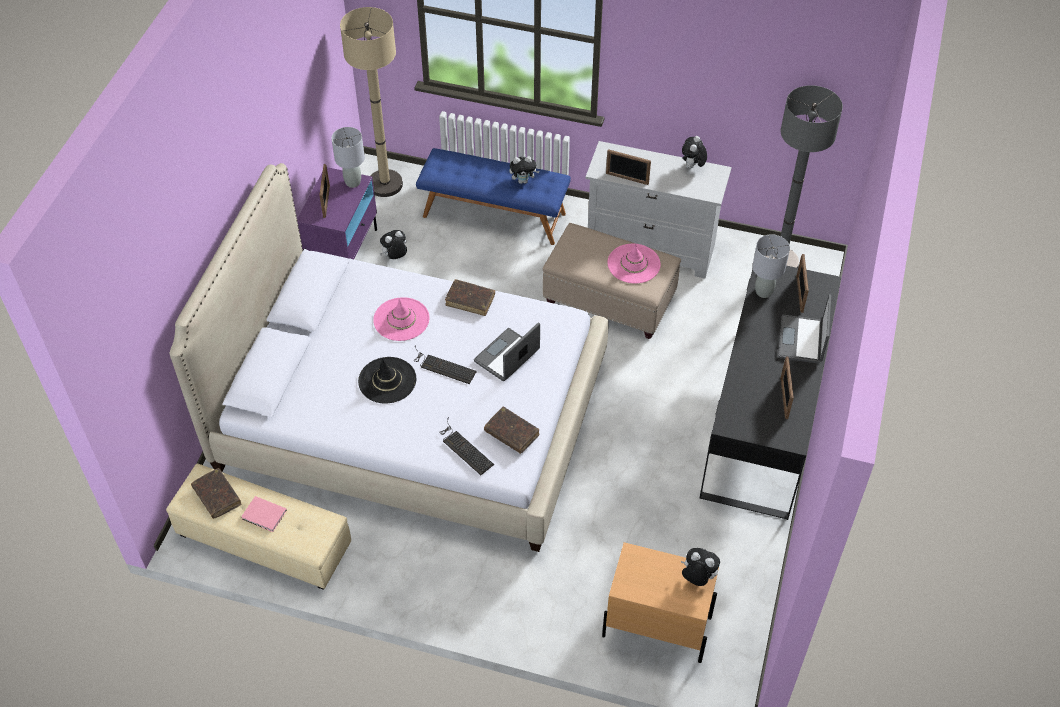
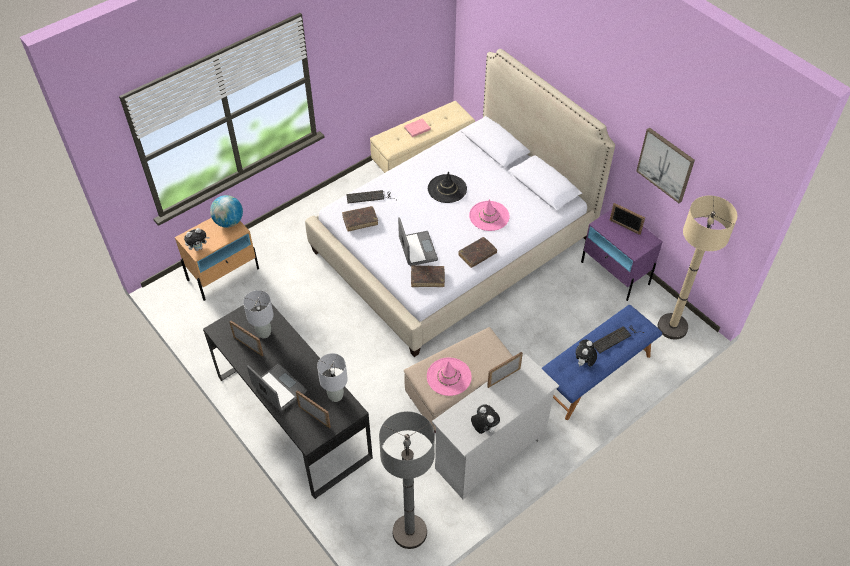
camera: 125 degrees right, 0 degrees up
(217, 496) = (444, 117): brown book -> brown book (427, 278)
(295, 102) = (665, 164): none -> picture
(353, 182) = (635, 248): grey table lamp -> grey table lamp (264, 333)
(395, 257) = (592, 297): plush toy -> none
(442, 366) = (436, 216): keyboard -> keyboard (616, 338)
(630, 576) = (229, 222): none -> globe

